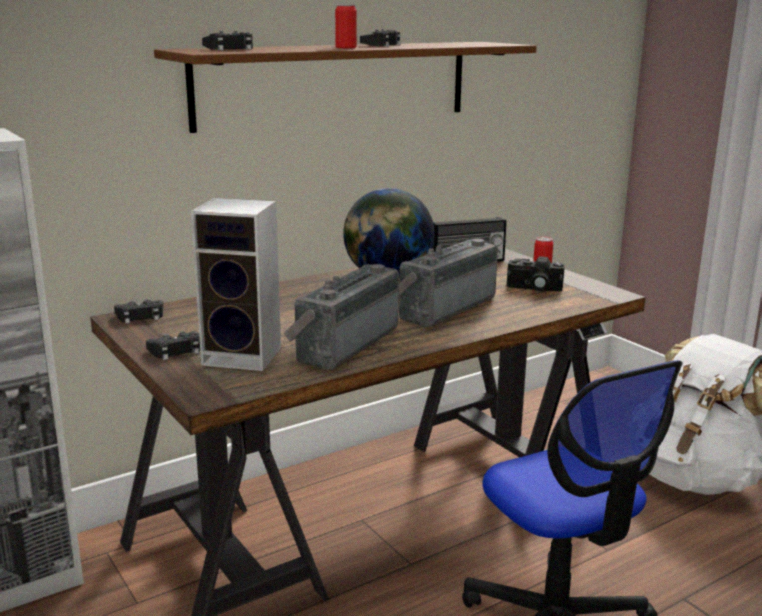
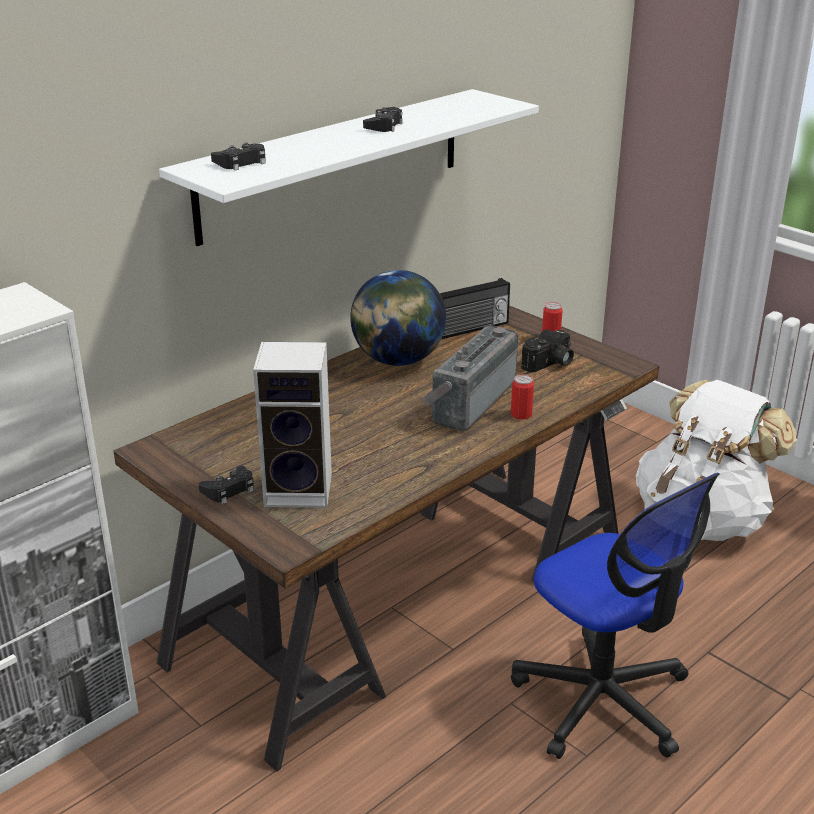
camera: 10 degrees left, 10 degrees up
(140, 316) = (167, 445): black game controller -> none
(336, 83) = (334, 163): brown shelf -> white shelf
(343, 343) = (389, 462): radio -> none
(346, 47) = (355, 143): can -> can (521, 414)
(533, 289) = (549, 364): camera -> camera turned 45 degrees counterclockwise

